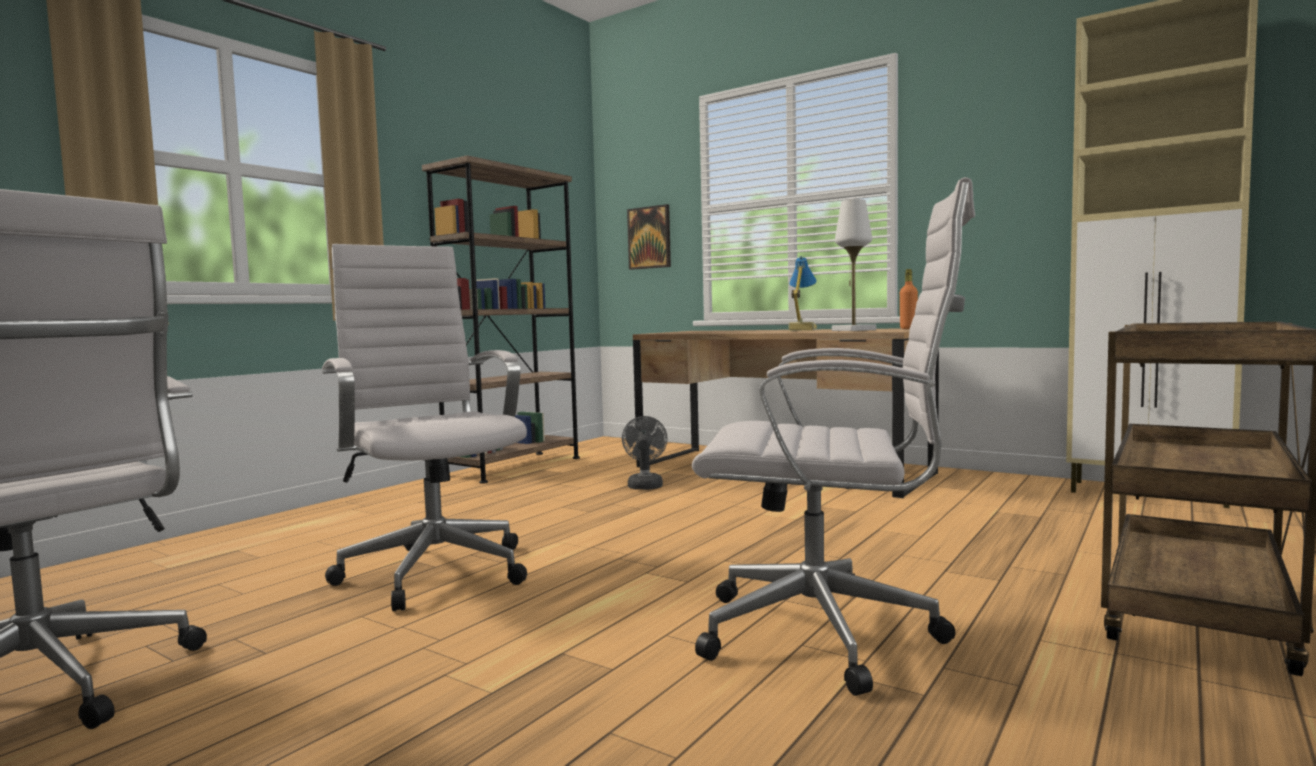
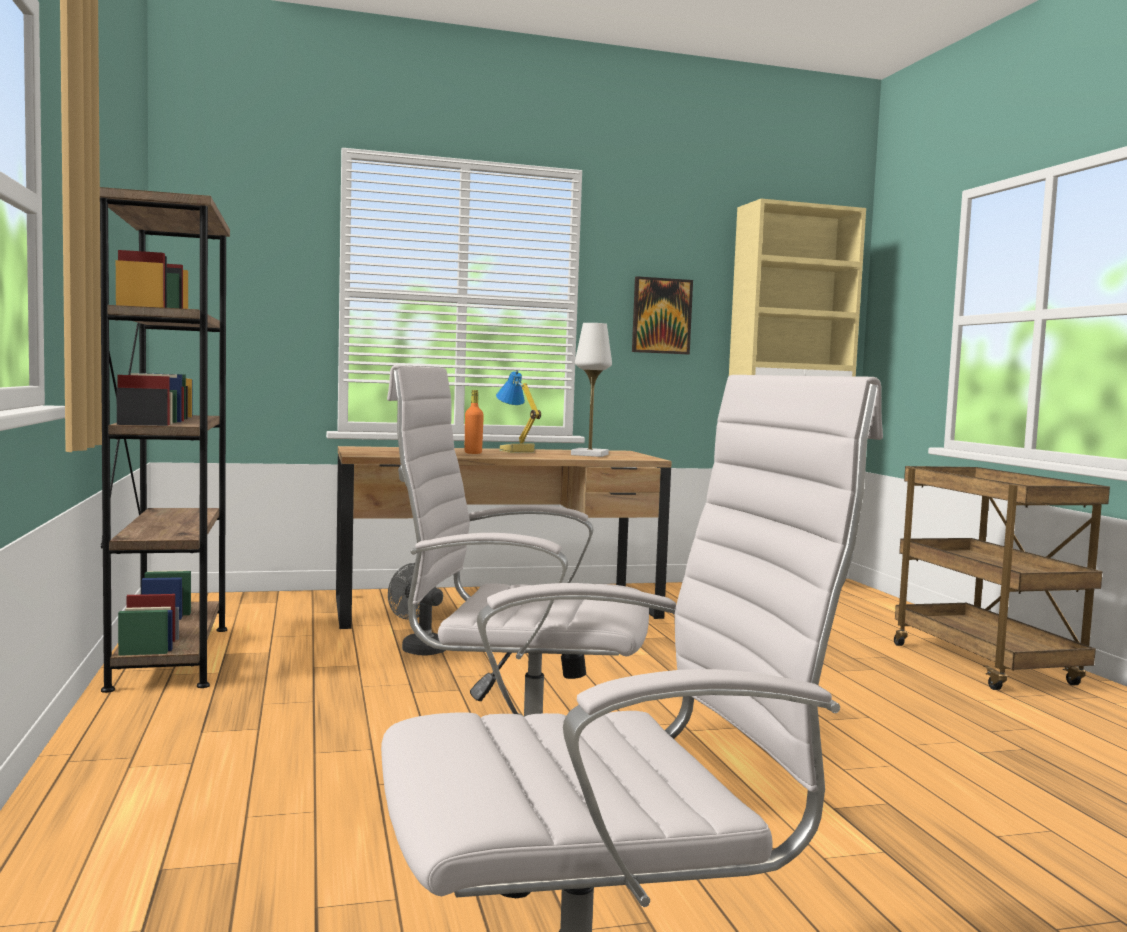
camera: 50 degrees left, 0 degrees up
(649, 237) = (252, 315): picture -> picture (661, 316)
(830, 634) = (906, 733): white office chair -> none
(908, 328) = (617, 452): orange bottle -> orange bottle (473, 453)

